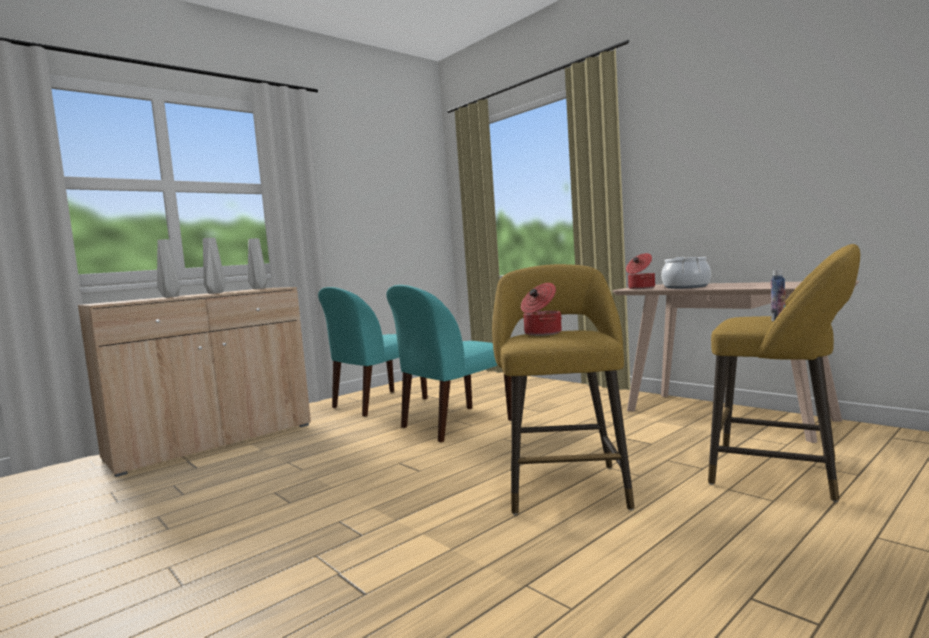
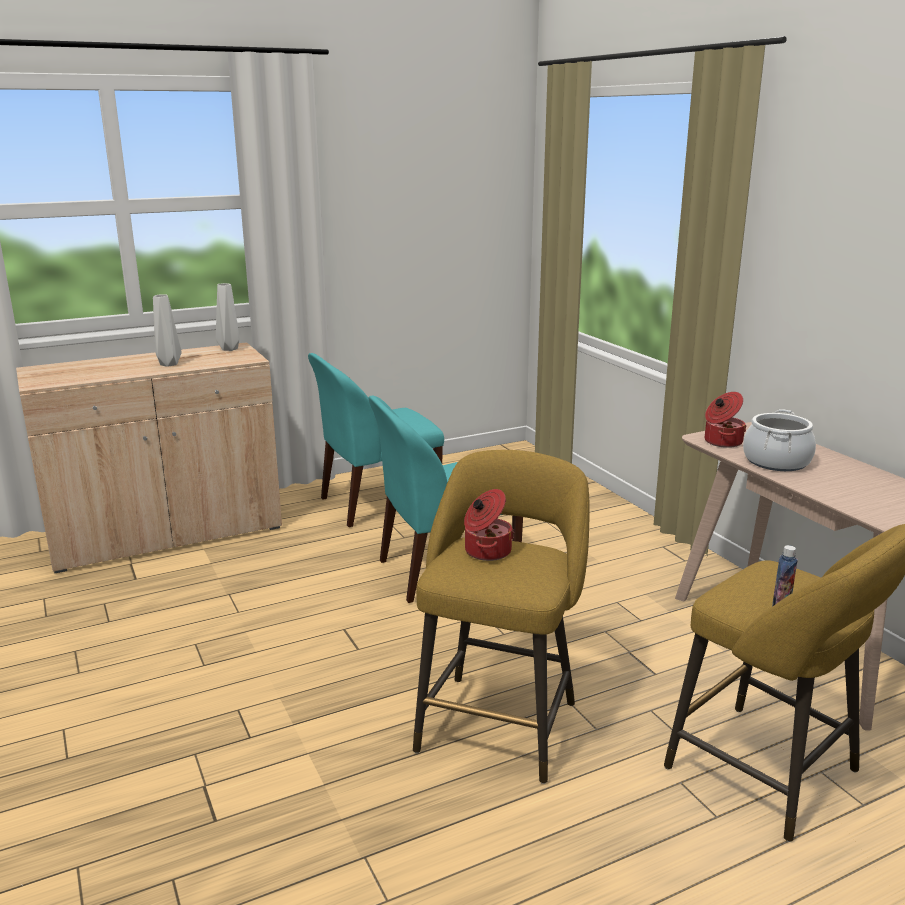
camera: 15 degrees right, 15 degrees up
(170, 297) = (115, 368): grey vase -> none

